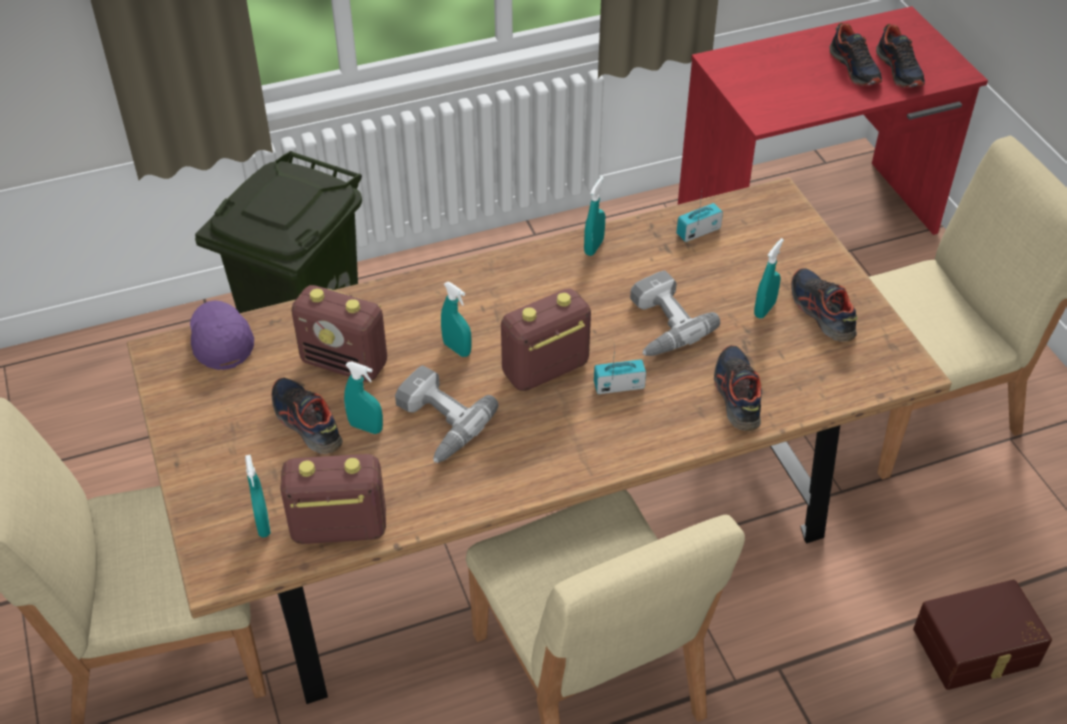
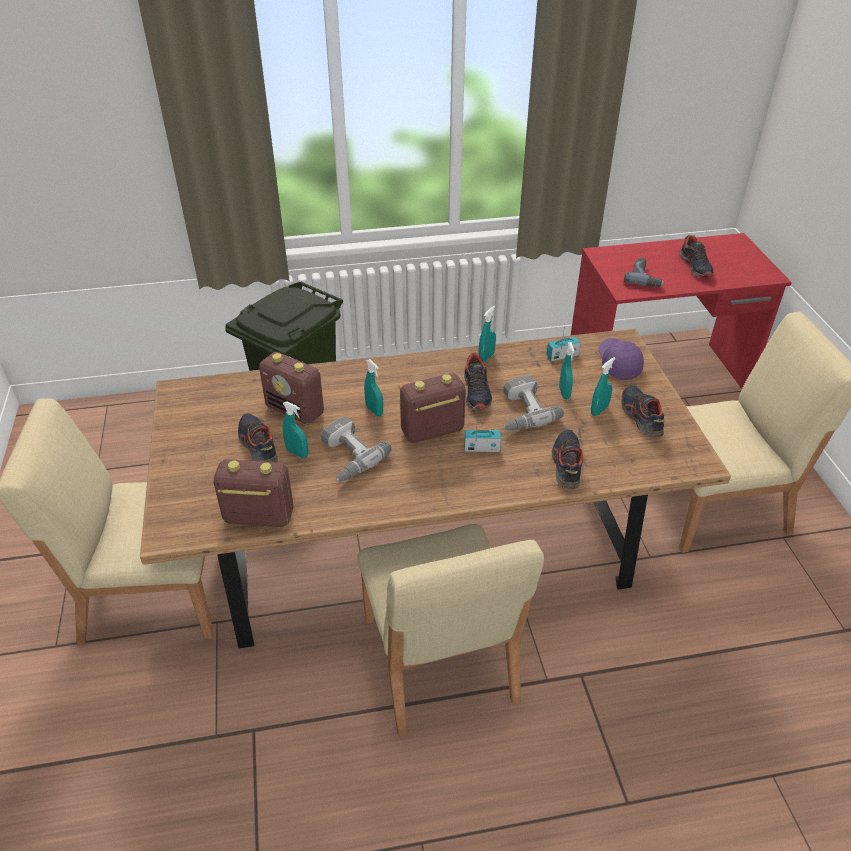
camera: 10 degrees right, 5 degrees down
(221, 342) = (217, 388): purple cap -> purple cap (618, 364)
(263, 524) = (208, 507): turquoise spray bottle -> turquoise spray bottle (564, 393)
(788, 94) = (645, 277): none -> power drill
(899, 70) = (728, 270): shoe -> shoe (477, 392)
(977, 649) = (735, 684): brown storage box -> none

